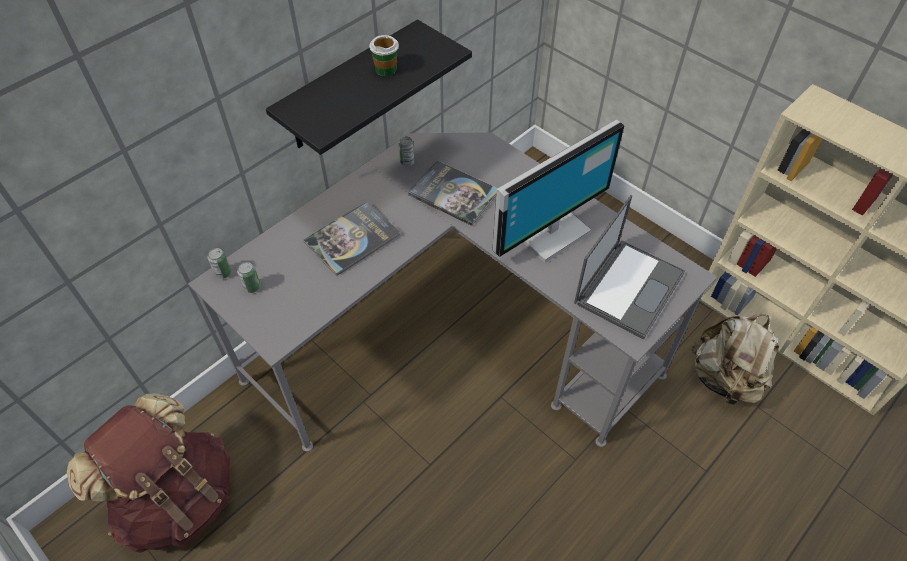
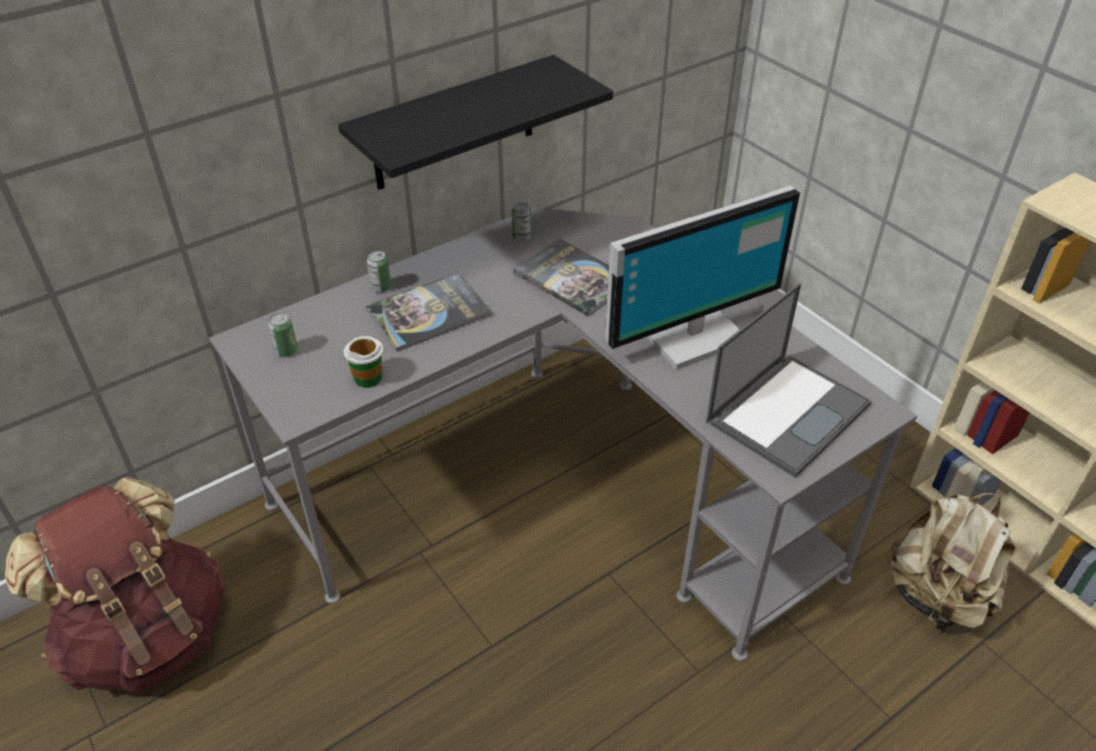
camera: 10 degrees right, 10 degrees down
(223, 273) = (255, 331): can -> can (381, 287)
(386, 69) = (498, 99): cup -> cup (368, 378)

